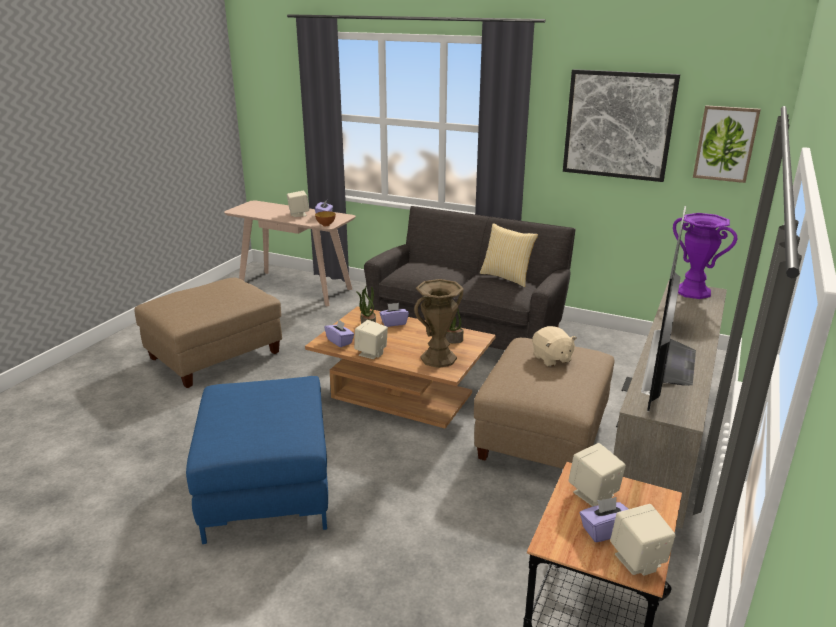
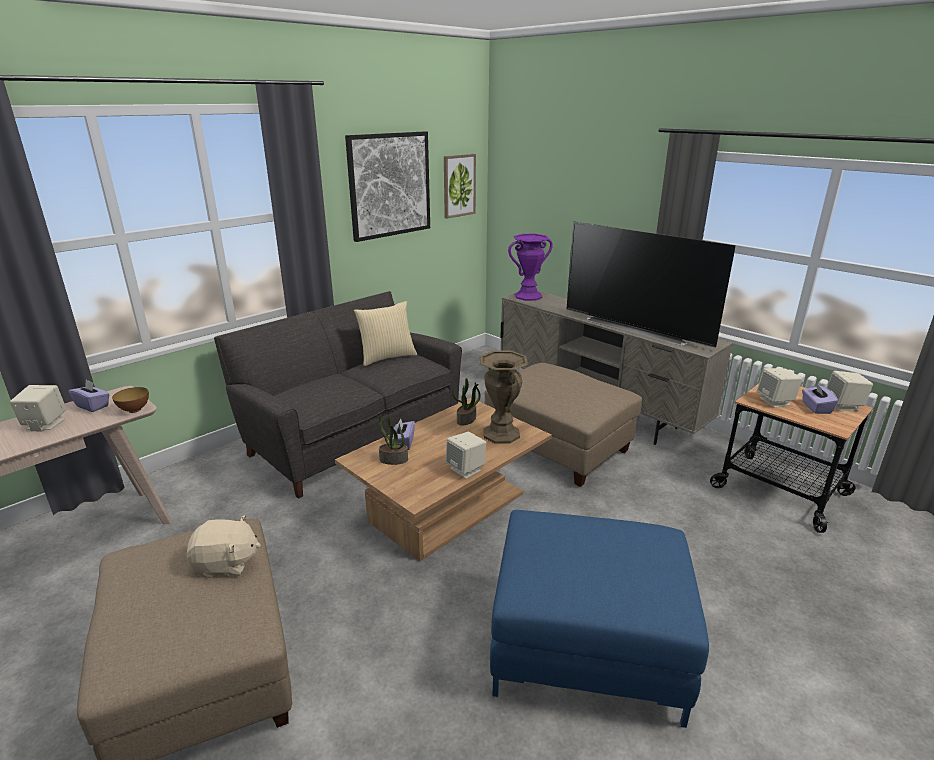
camera: 70 degrees left, 0 degrees up
(340, 341) = (422, 486): purple tissue box -> none
(551, 358) = (546, 381): beige plush toy -> beige plush toy (226, 564)

